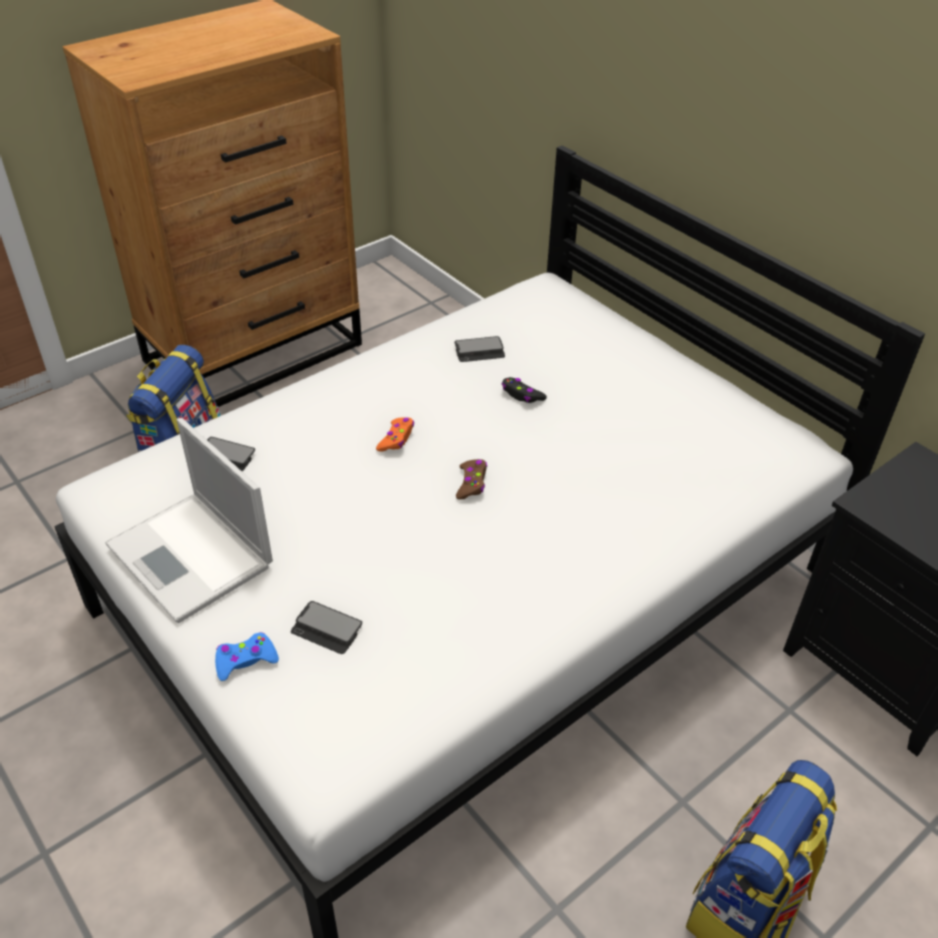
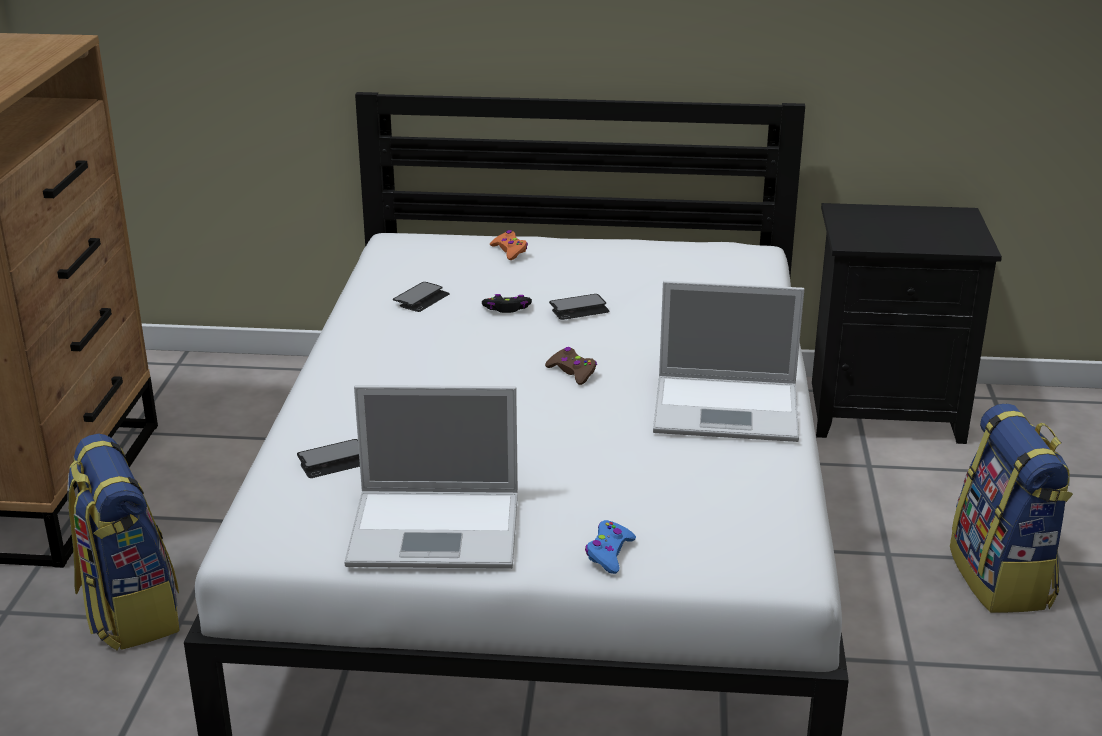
camera: 45 degrees left, 15 degrees down
(326, 629) = (629, 503): phone -> phone (579, 309)
(396, 439) = (461, 378): orange game controller -> orange game controller (509, 251)
(525, 598) = (729, 409): none -> laptop

